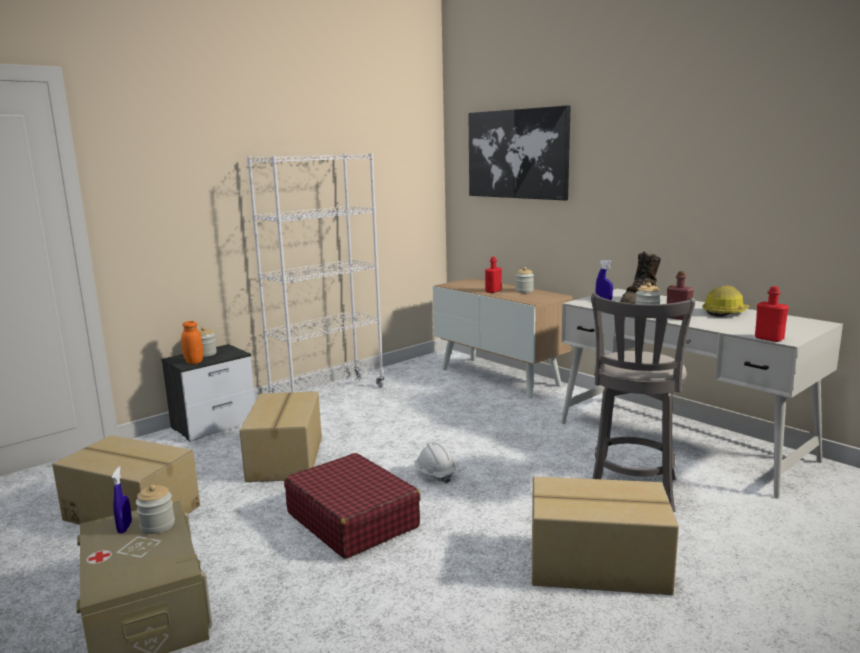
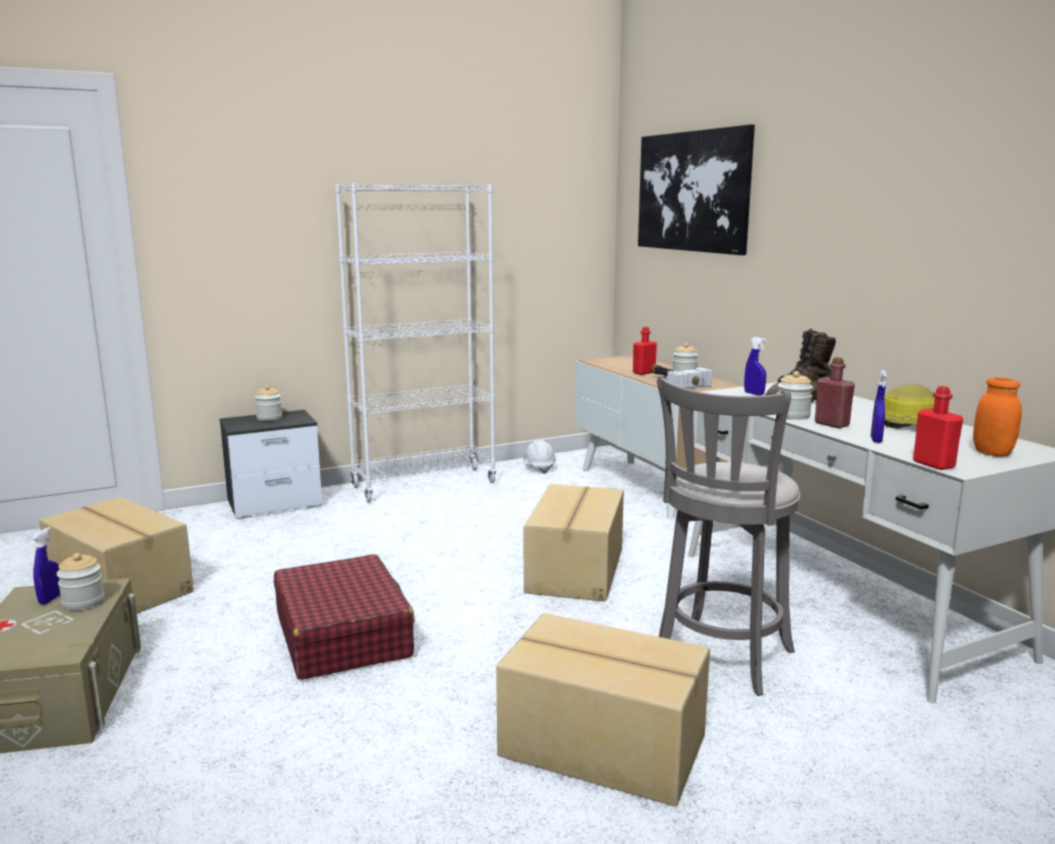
camera: 15 degrees right, 0 degrees up
(194, 362) = (248, 426): orange jar -> orange jar (992, 453)
(287, 458) = (324, 552): cardboard box -> cardboard box (577, 570)
(435, 474) = (479, 597): white hard hat -> white hard hat (539, 468)
(522, 297) = (673, 382): none -> hammer
(717, 326) = (876, 440): none -> blue spray bottle

